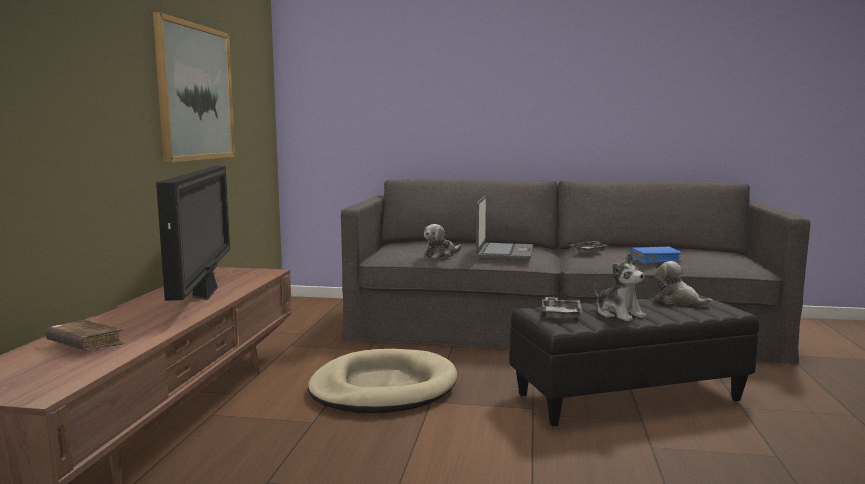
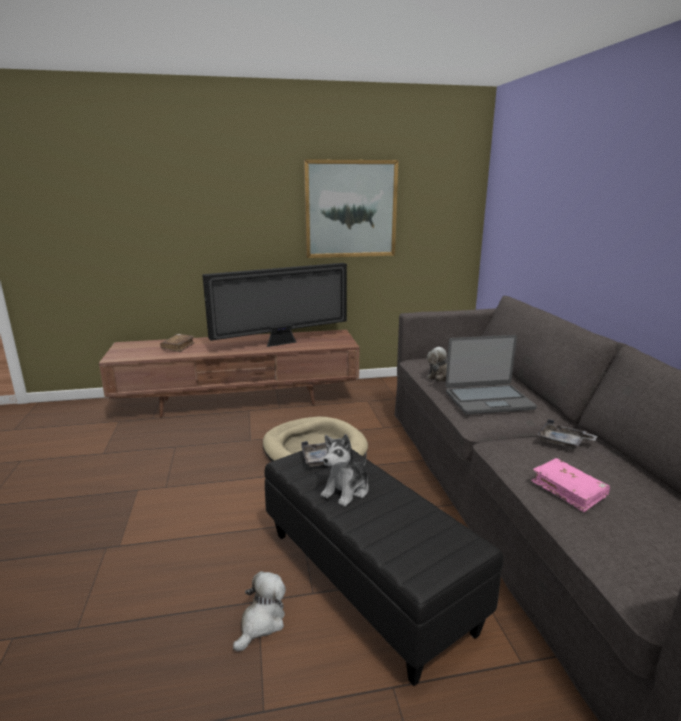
camera: 70 degrees right, 10 degrees up
(655, 260) = (568, 490): blue book -> pink book
(678, 301) = (433, 530): plush toy -> plush toy (261, 622)

